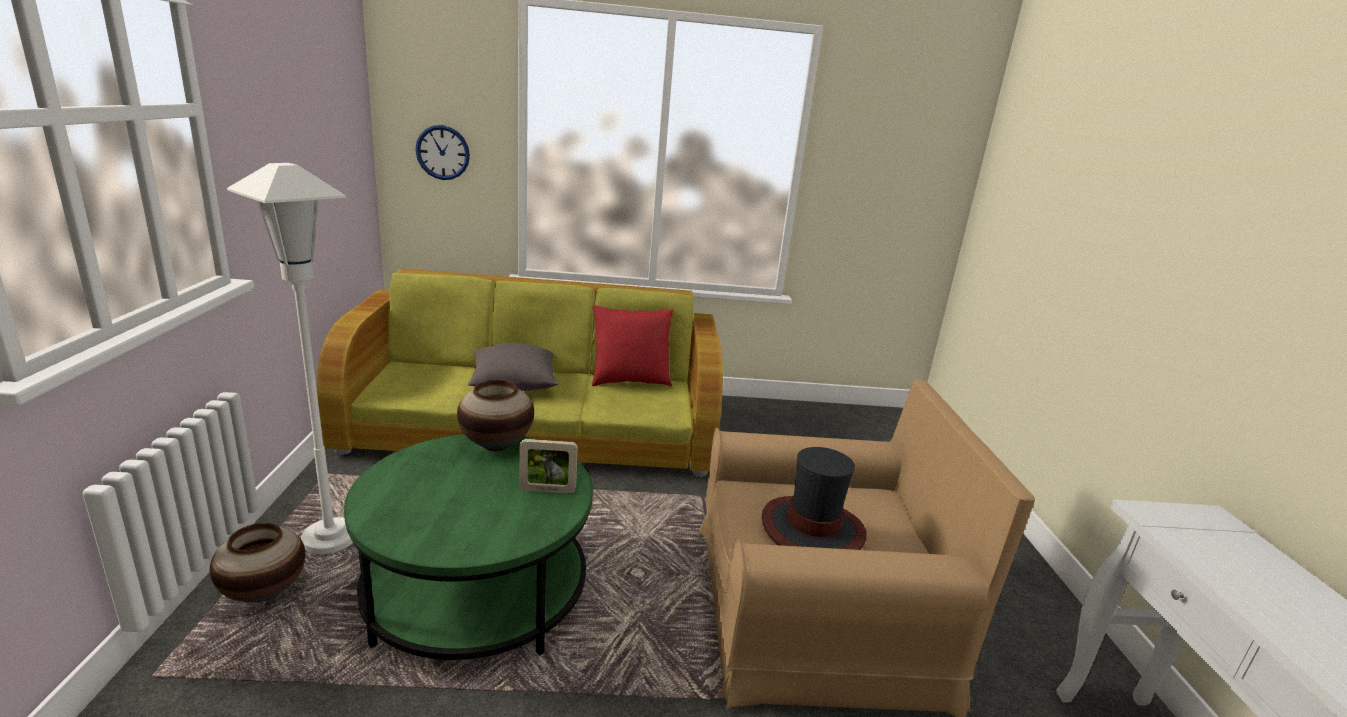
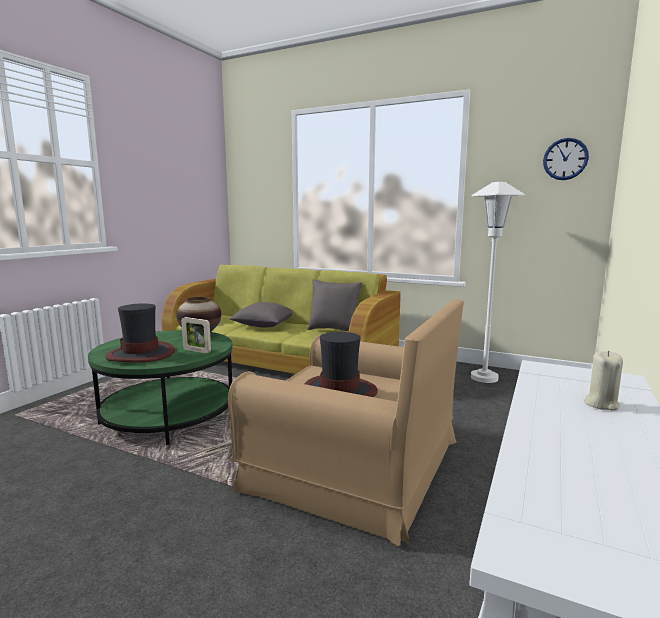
camera: 30 degrees right, 10 degrees down
(264, 592) = (83, 397): vase -> none
(330, 539) = (131, 385): white floor lamp -> white floor lamp (484, 378)
(443, 152) = (257, 202): wall clock -> wall clock (565, 159)
(464, 519) = (141, 354): none -> hat
(630, 381) = (334, 330): red pillow -> grey pillow
(1262, 569) = (601, 404): none -> beige candle

